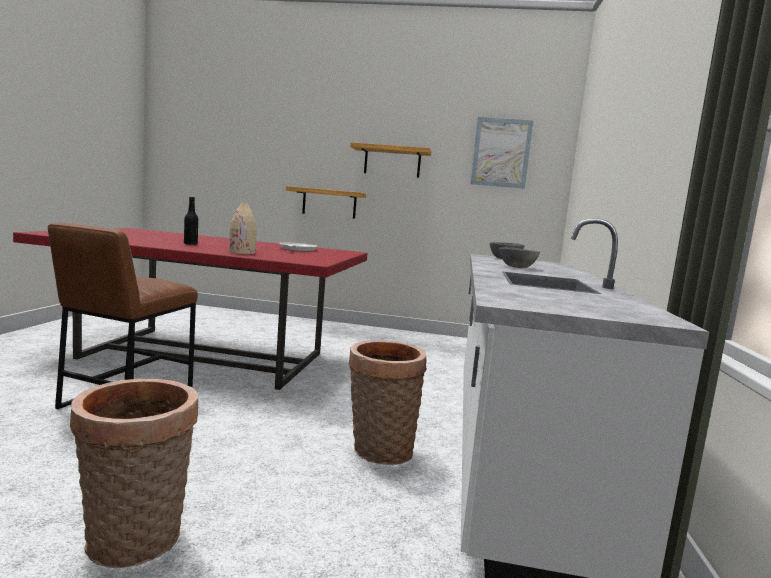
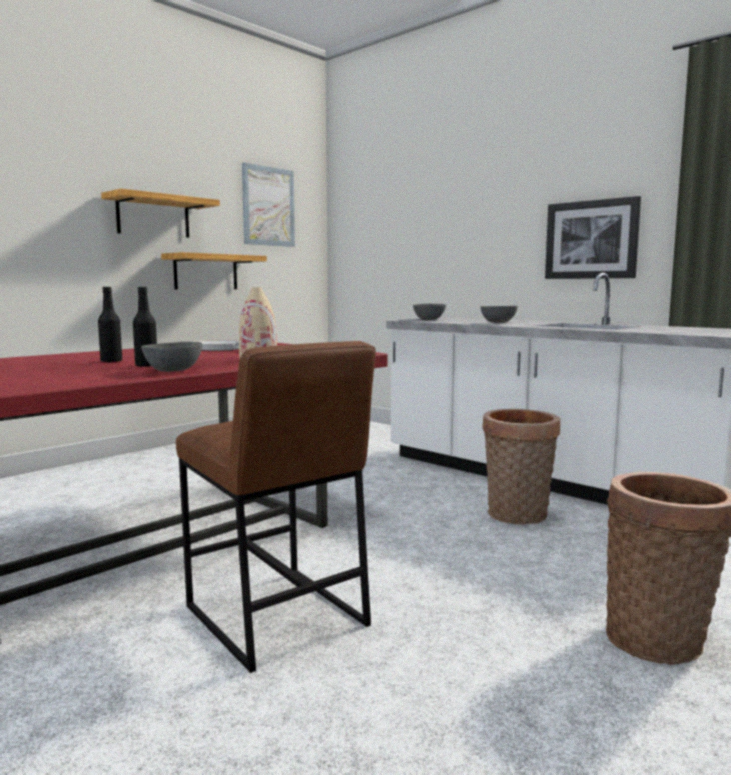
camera: 55 degrees left, 0 degrees up
(171, 246) = (174, 371): none -> grey bowl
(205, 242) = (111, 361): none -> black bottle
(329, 203) = (71, 281): shelf -> shelf (206, 272)
(668, 178) = (591, 240): none -> picture

